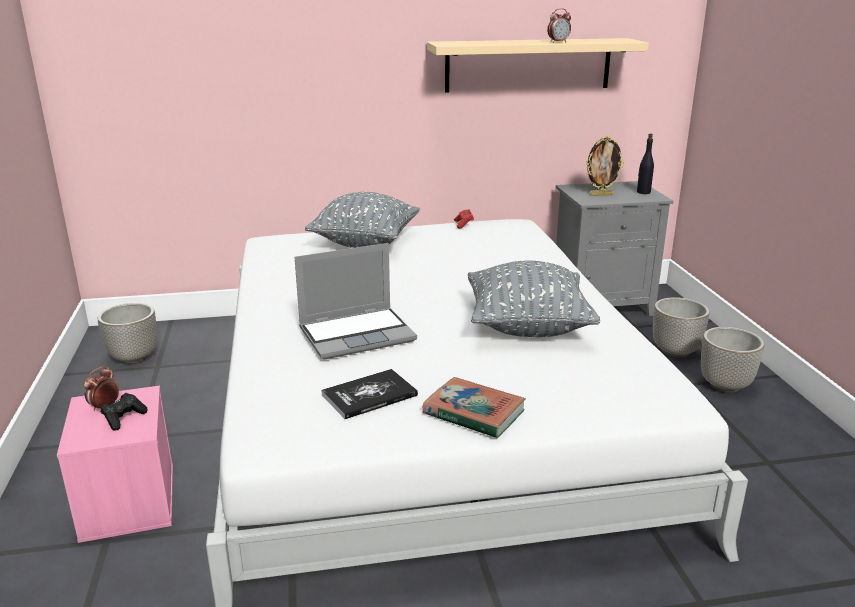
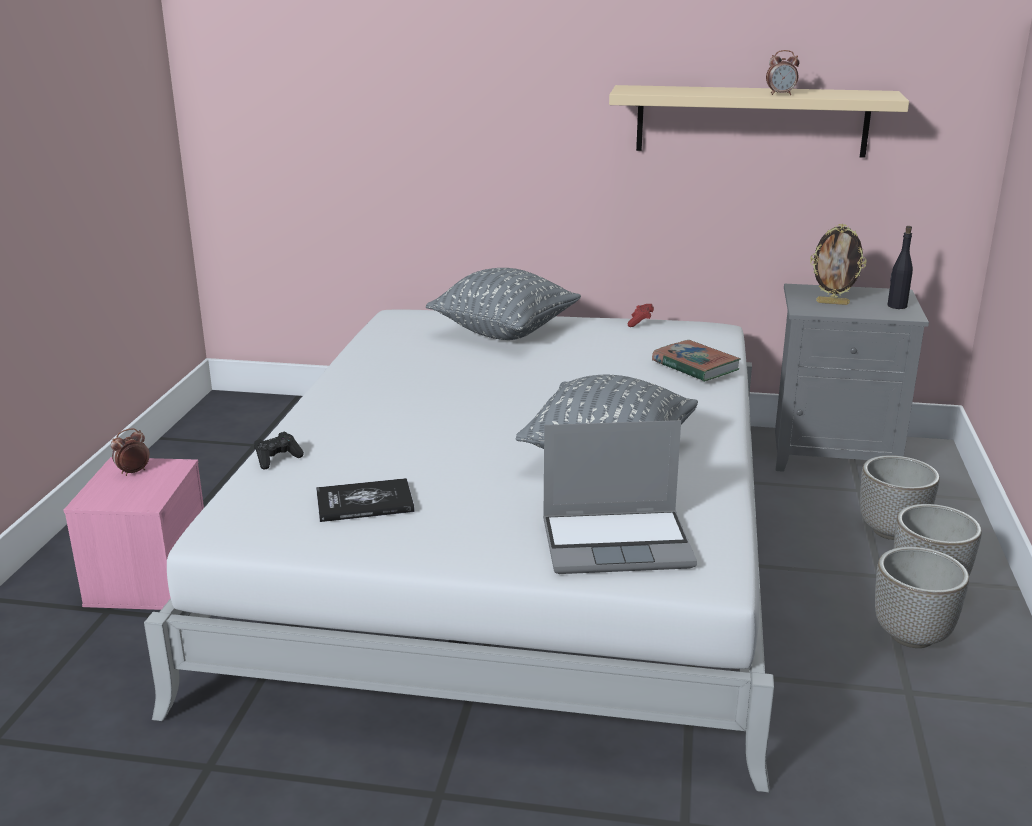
camera: 20 degrees right, 0 degrees up
(124, 418) = (143, 486): black game controller -> black game controller (277, 459)
(134, 357) = (237, 431): planter -> planter (912, 635)
(358, 334) = (405, 435): laptop -> laptop (618, 543)
(473, 413) = (459, 541): book -> book (695, 366)

